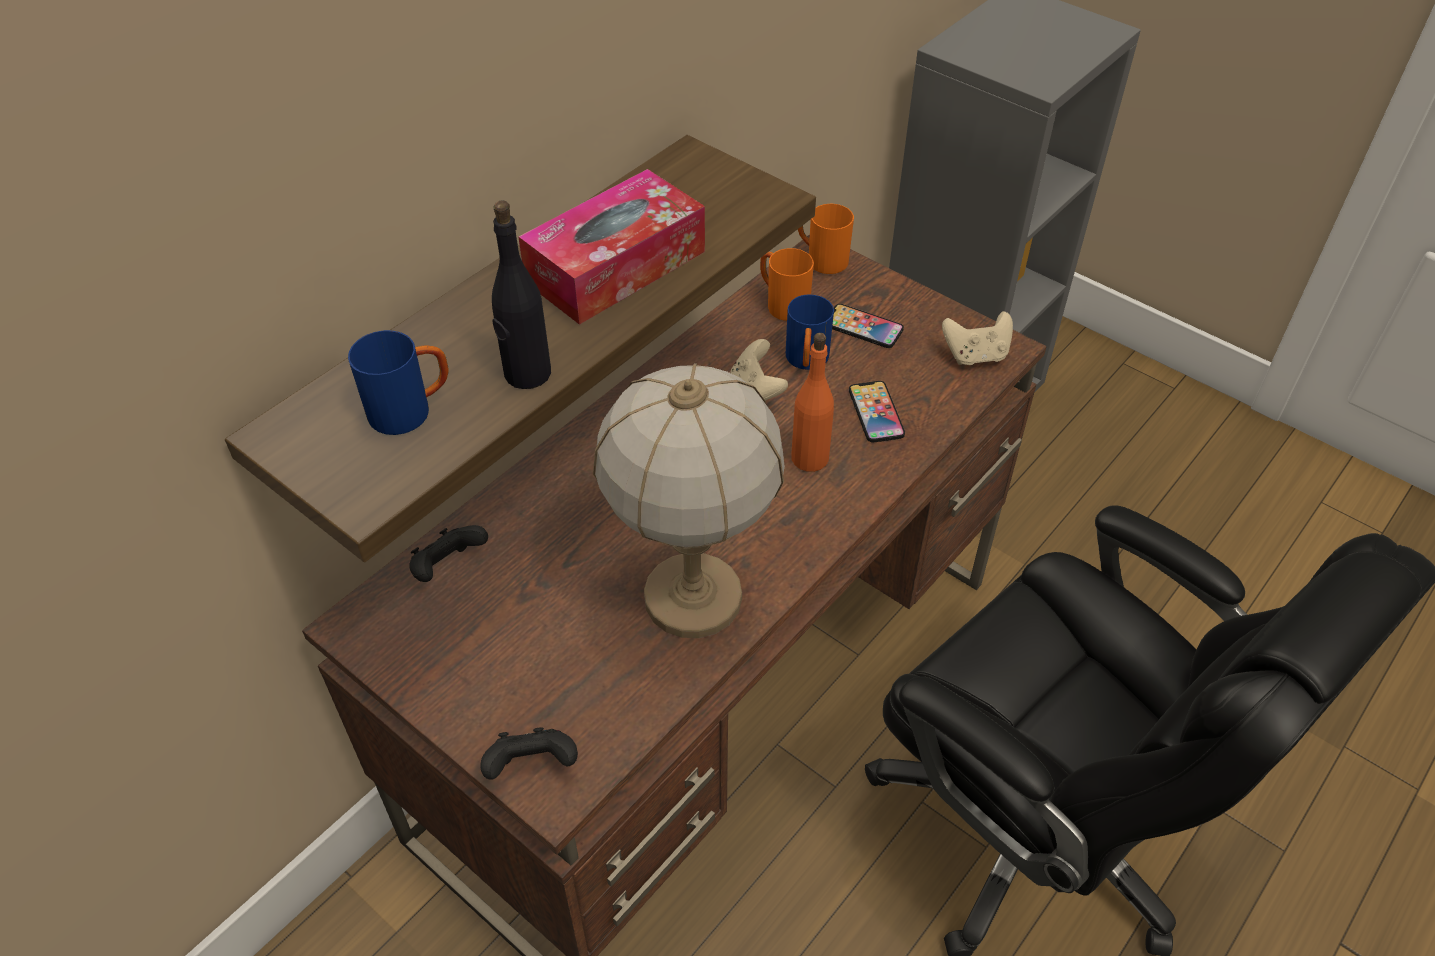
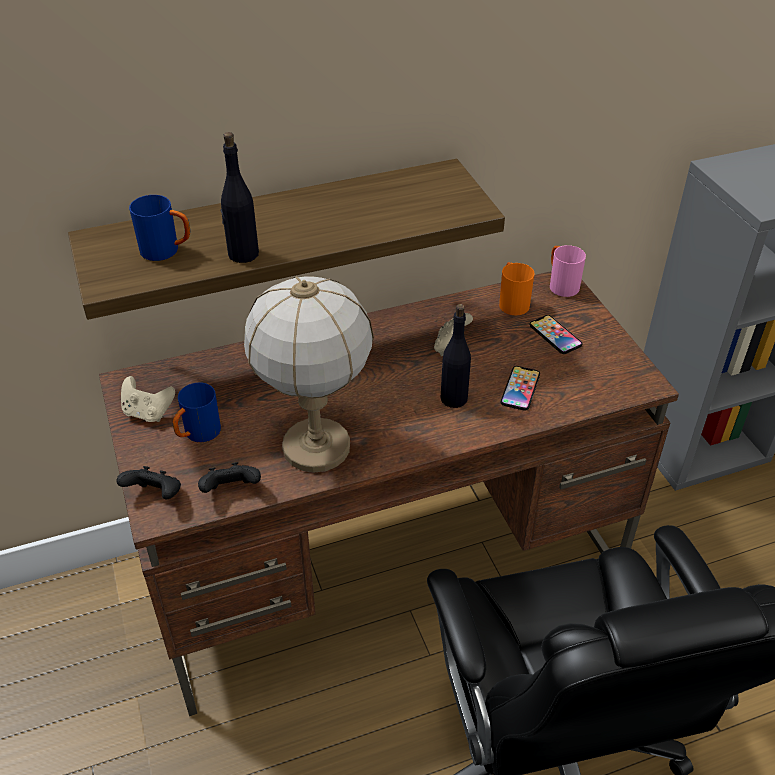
camera: 30 degrees right, 5 degrees down
(448, 568) = (196, 373): black game controller -> black game controller (231, 490)
(616, 266) = (344, 216): tissue box -> none
(806, 362) = (499, 342): blue mug -> blue mug (197, 435)
(810, 457) = (454, 398): orange bottle -> black bottle
(820, 259) = (560, 285): orange mug -> pink mug
(975, 355) = (620, 380): beige game controller -> beige game controller (148, 412)

